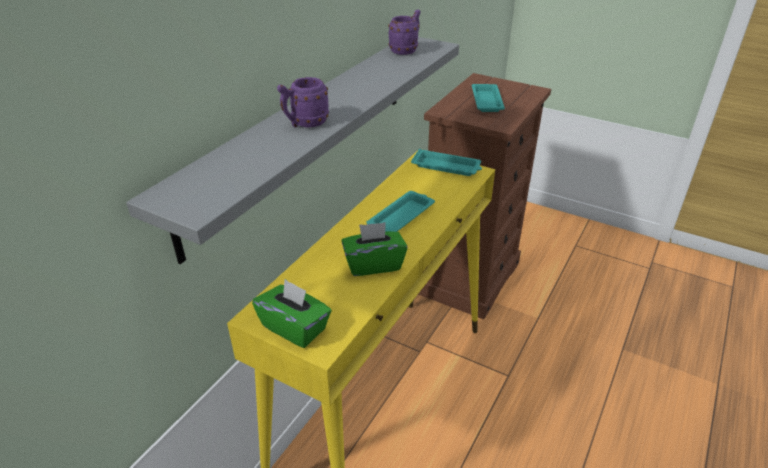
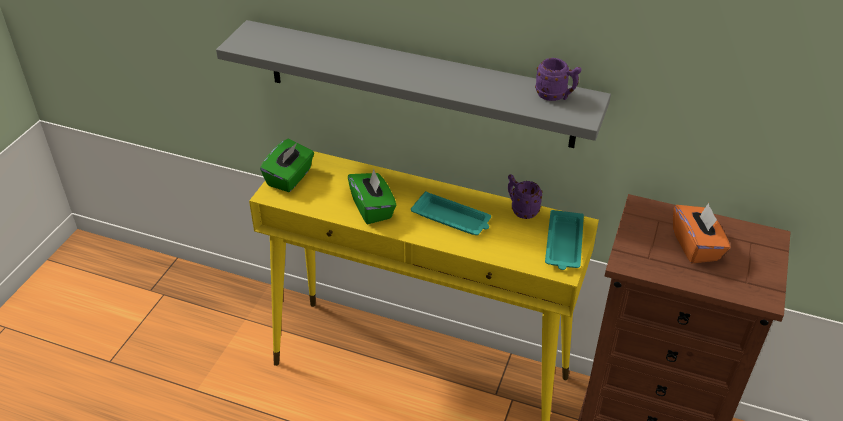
camera: 80 degrees right, 5 degrees up
(305, 123) = (364, 62): purple mug -> purple mug (521, 210)
(486, 101) = (696, 246): turquoise tray -> orange tissue box

